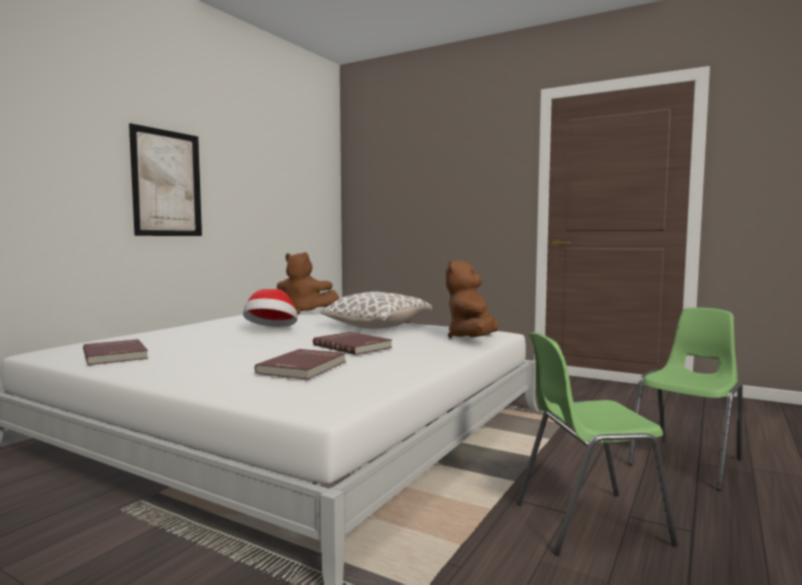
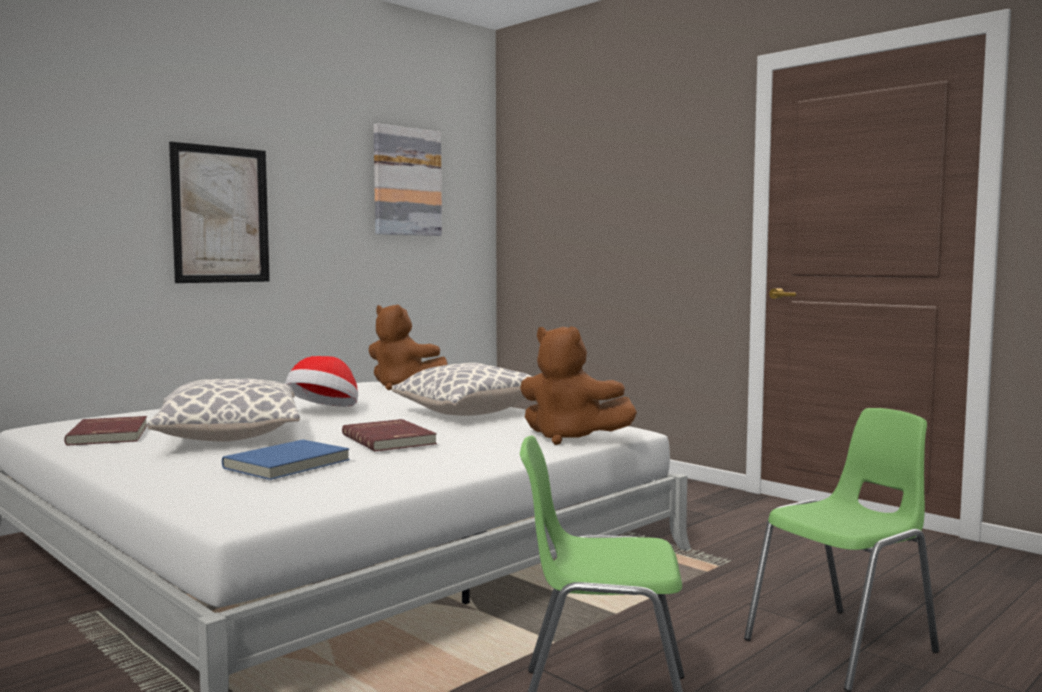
camera: 15 degrees right, 0 degrees up
(225, 351) = (229, 437): none -> pillow
(288, 166) = (406, 182): none -> picture
(304, 367) = (288, 464): red book -> blue book
(472, 339) = (570, 438): brown plush toy -> brown plush toy turned 90 degrees counterclockwise

